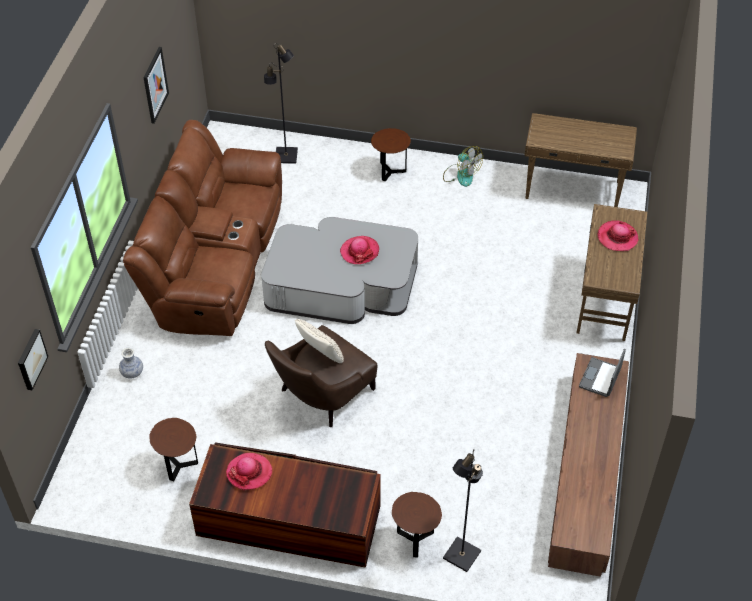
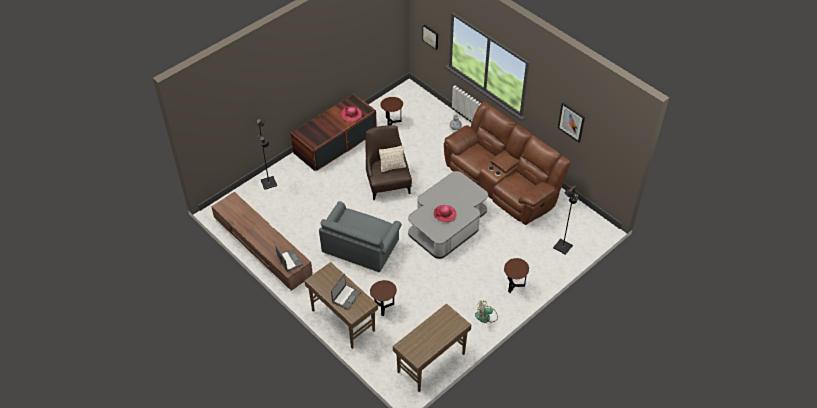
camera: 125 degrees right, 0 degrees up
(415, 540) = (289, 173): brown side table -> brown side table (383, 307)
(474, 353) = (360, 247): none -> grey armchair
(617, 237) = (346, 297): hat -> laptop

